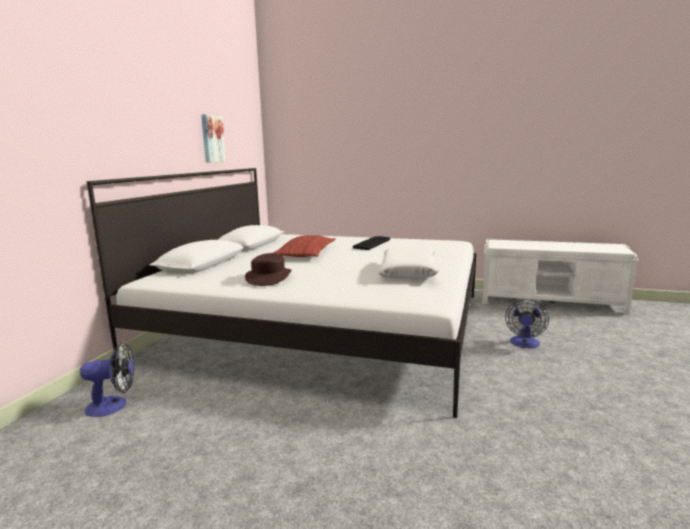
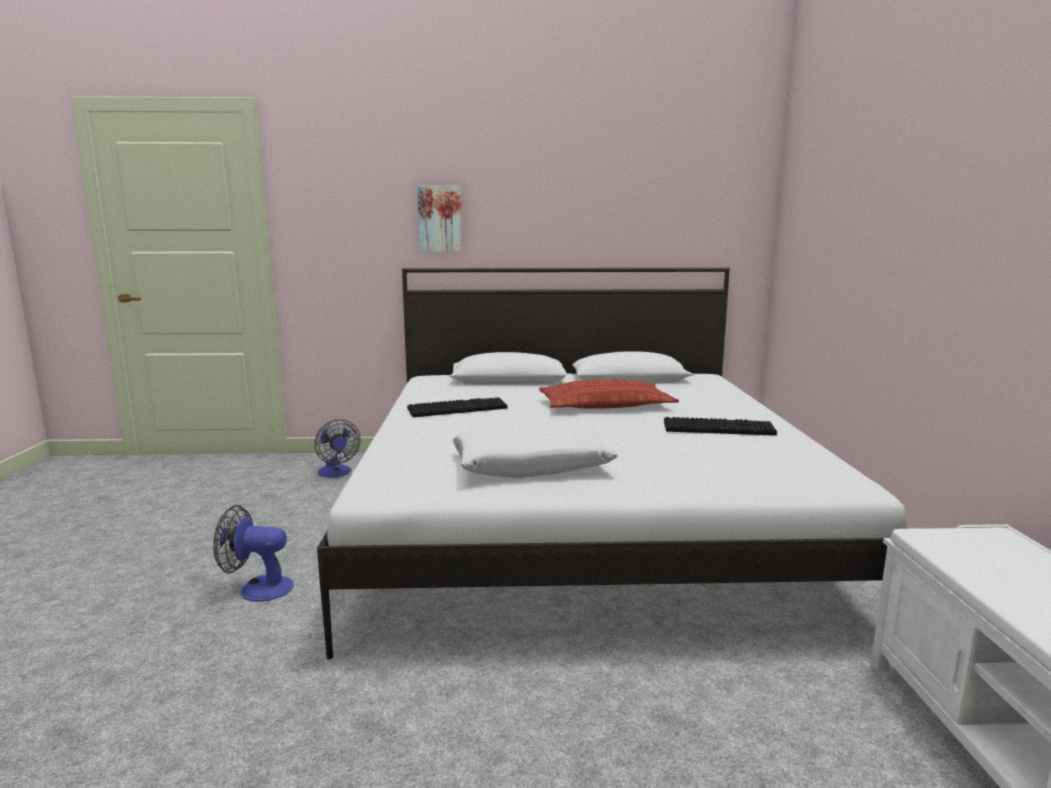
camera: 70 degrees right, 0 degrees up
(212, 139) = (623, 223): picture -> picture (440, 219)
(268, 277) = (458, 408): brown hat -> keyboard
(524, 344) = (649, 733): fan -> fan (257, 588)

